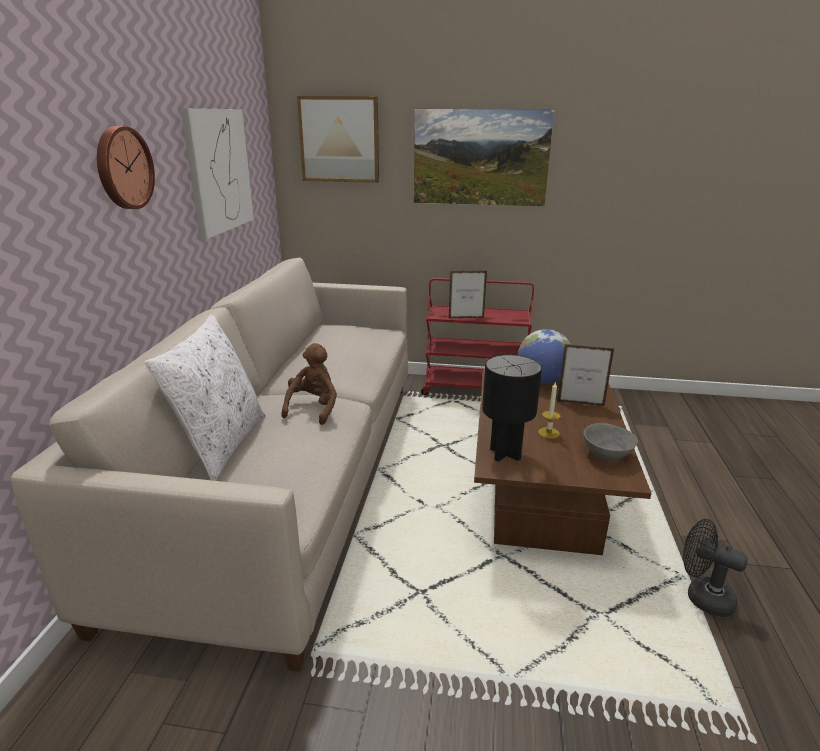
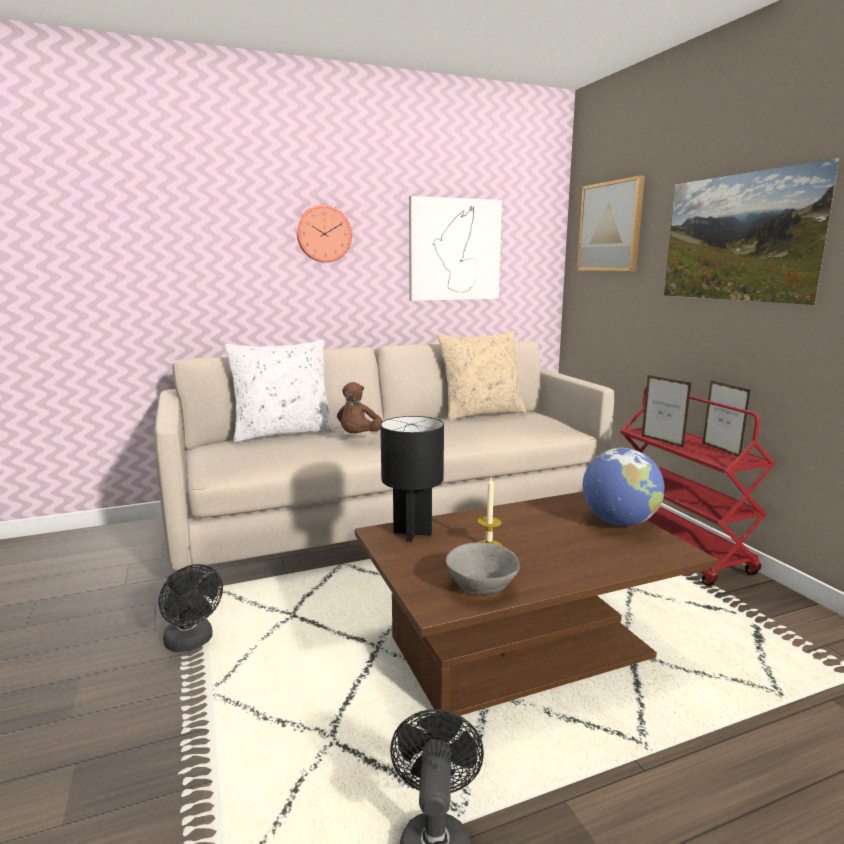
camera: 60 degrees right, 10 degrees down
(309, 341) = (481, 413): none -> beige pillow
(313, 408) = (359, 438): brown plush toy -> brown plush toy turned 120 degrees clockwise
(416, 680) = (192, 642): none -> black fan
(580, 403) = (597, 553): picture frame -> picture frame (720, 450)

